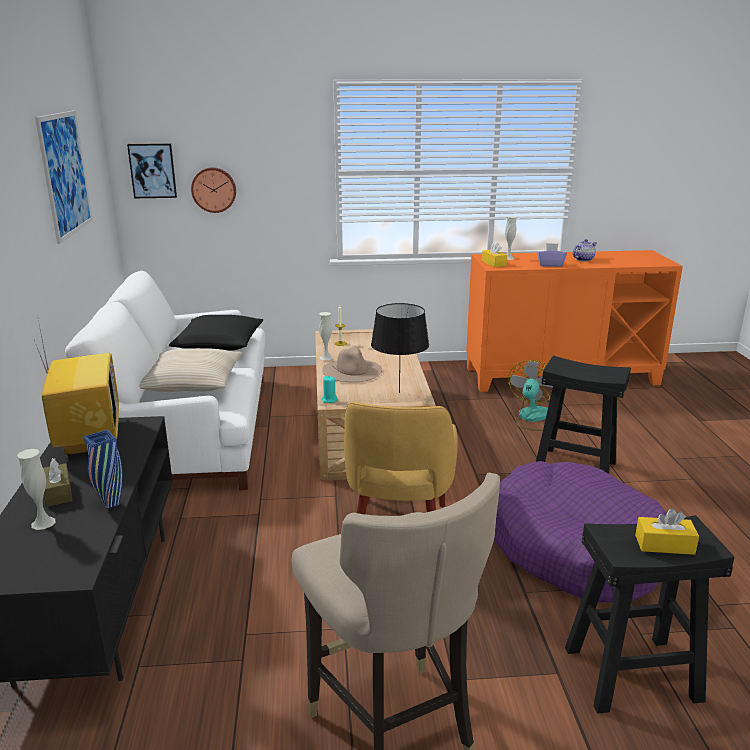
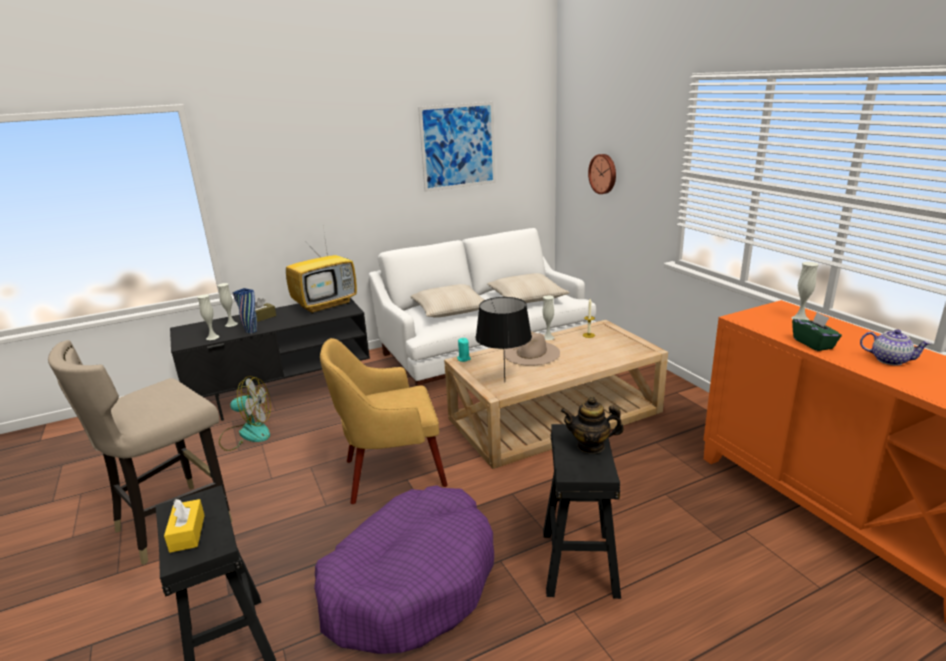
camera: 70 degrees right, 0 degrees up
(83, 542) = (212, 337): none -> white vase
(152, 170) = (574, 151): picture -> none
(219, 343) = (526, 297): black pillow -> beige pillow
(494, 263) = (757, 315): yellow tissue box -> none
(533, 418) = (675, 510): fan -> fan (247, 434)
(550, 265) = (813, 344): purple tissue box -> green tissue box
(579, 366) = (590, 445): none -> teapot

